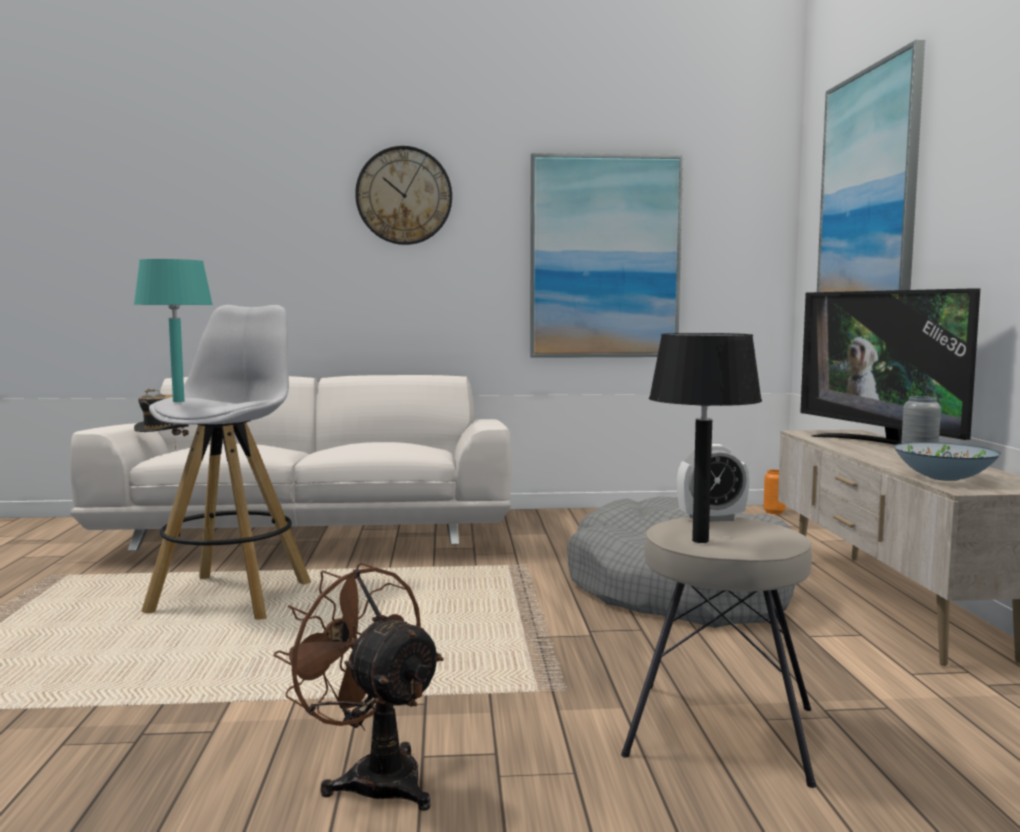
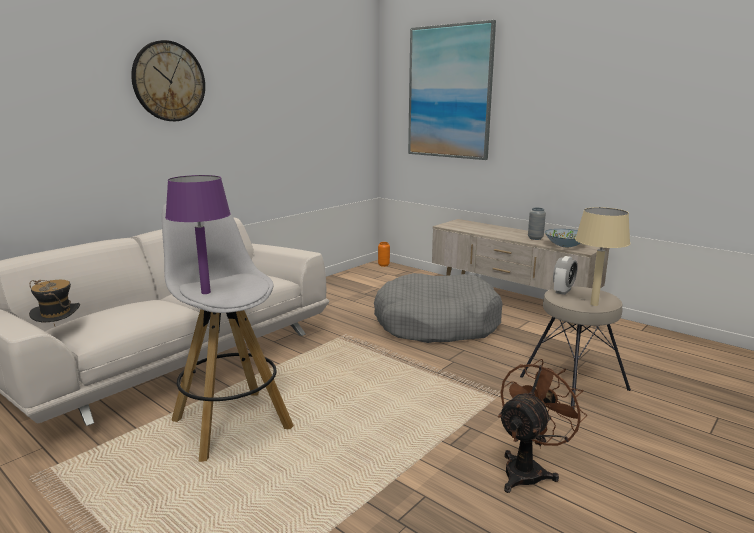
camera: 45 degrees left, 10 degrees up
(178, 401) = (205, 292): turquoise table lamp -> purple table lamp
(372, 776) = (528, 470): brown fan -> brown fan turned 135 degrees clockwise
(605, 257) = (295, 124): picture -> none
(700, 540) = (593, 304): black table lamp -> beige table lamp
(881, 445) = (494, 229): television -> none

